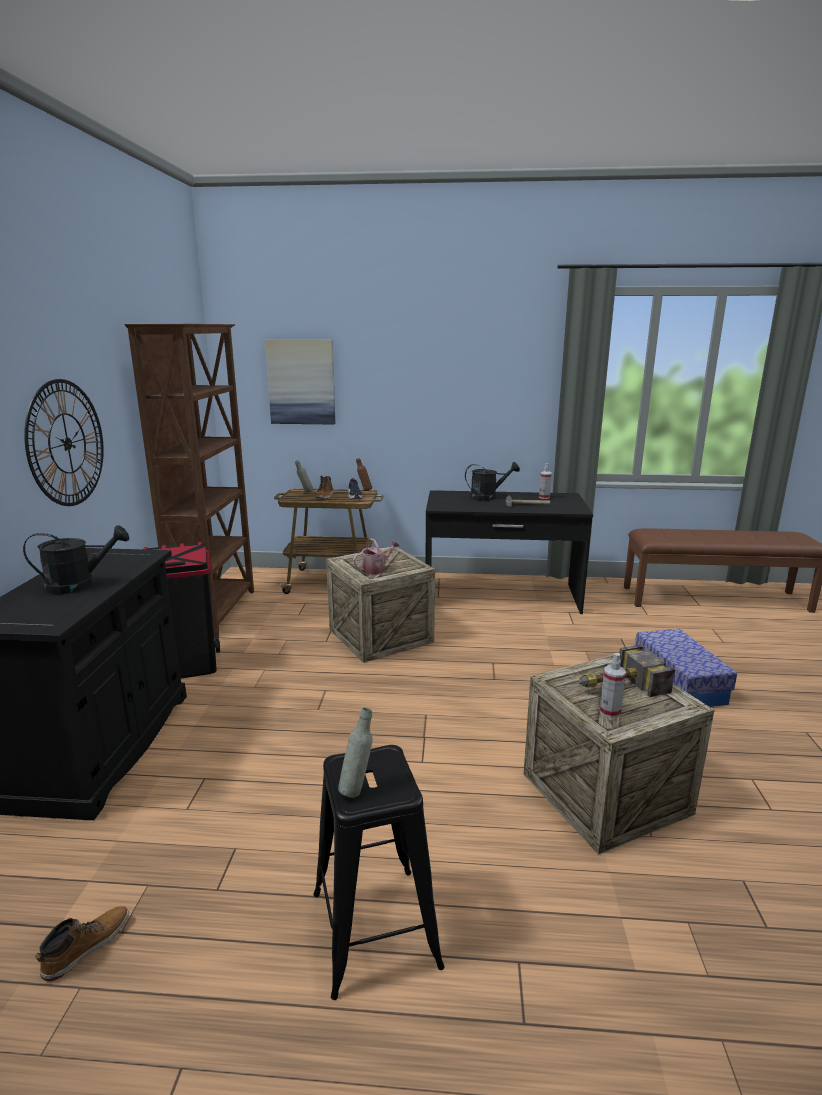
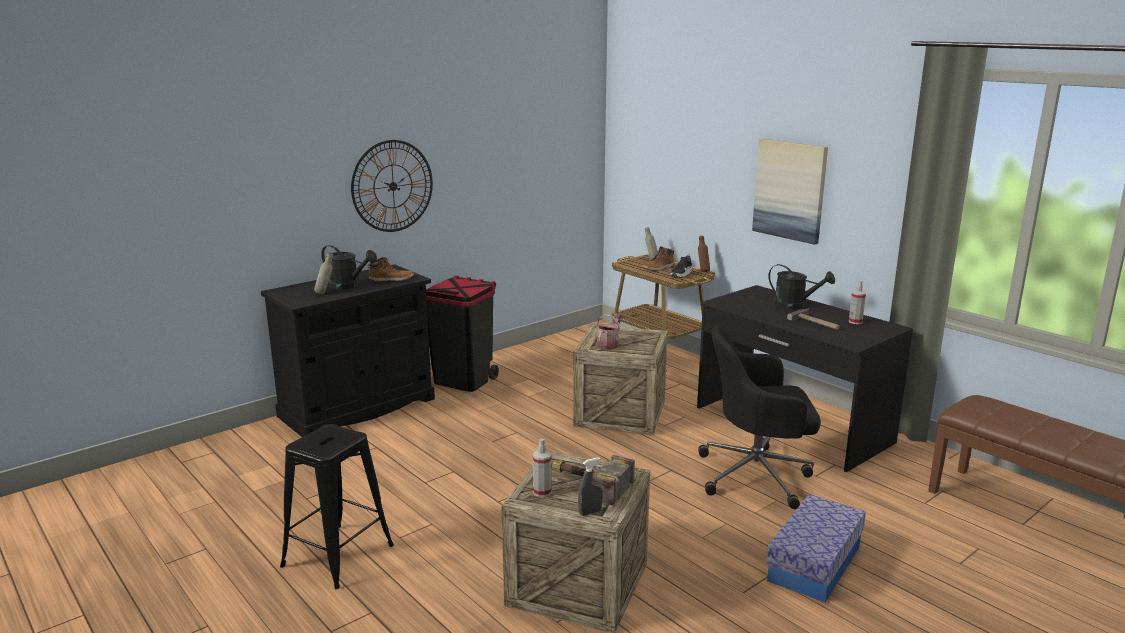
camera: 45 degrees right, 0 degrees up
(86, 946) = (236, 488): boot -> boot (391, 279)
(217, 612) = (537, 351): brown bookcase -> none
(301, 382) = (670, 149): picture -> picture (790, 190)
(357, 789) = (311, 441): grey bottle -> grey bottle (325, 293)
(376, 569) = (609, 344): watering can -> watering can turned 75 degrees counterclockwise
(546, 640) = (757, 475): none -> black office chair
(673, 708) = (590, 512): none -> grey spray bottle

